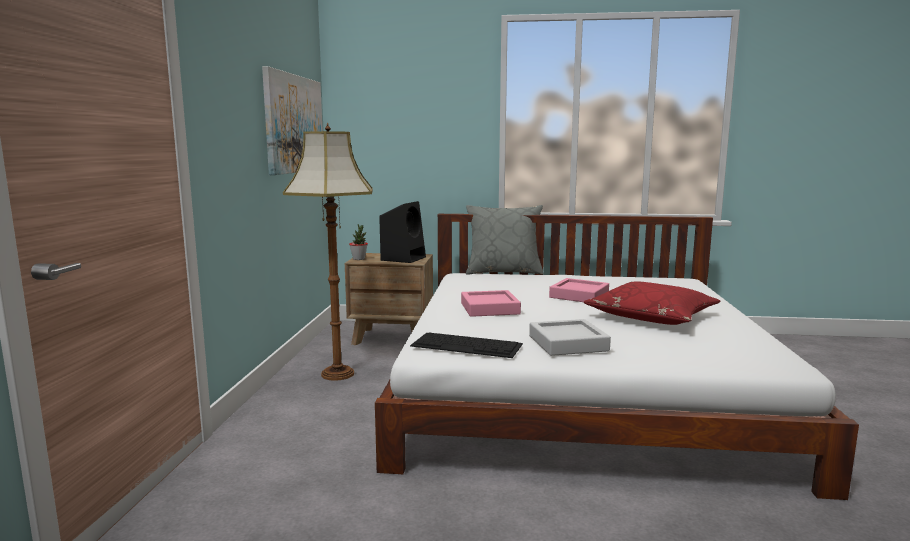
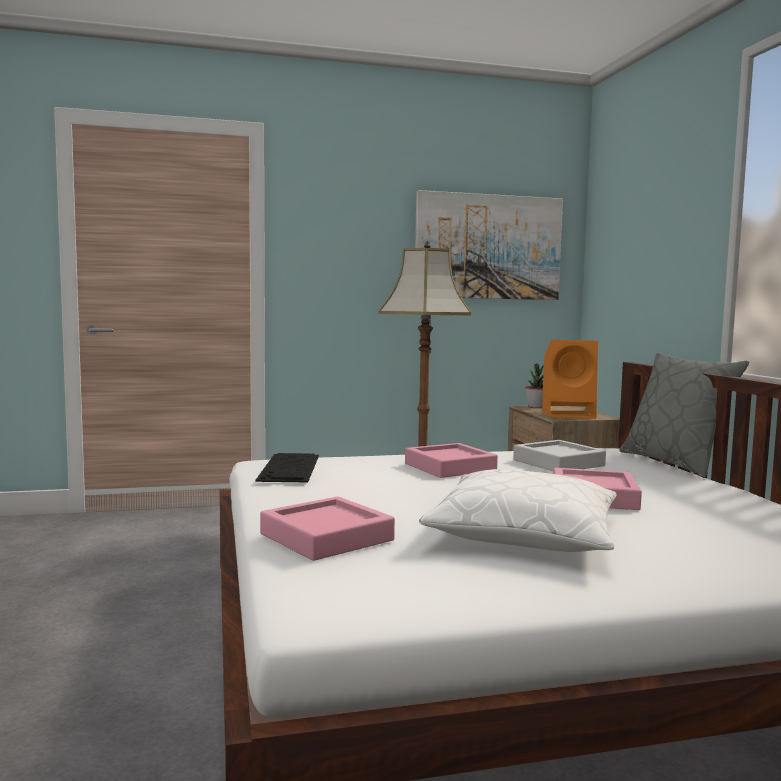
camera: 70 degrees right, 5 degrees down
(403, 258) = (569, 414): black speaker -> orange speaker
(568, 343) = (326, 497): grey tray -> grey tray (558, 463)
(651, 316) = (525, 533): red pillow -> white pillow
(662, 352) = (326, 537): none -> pink tray

